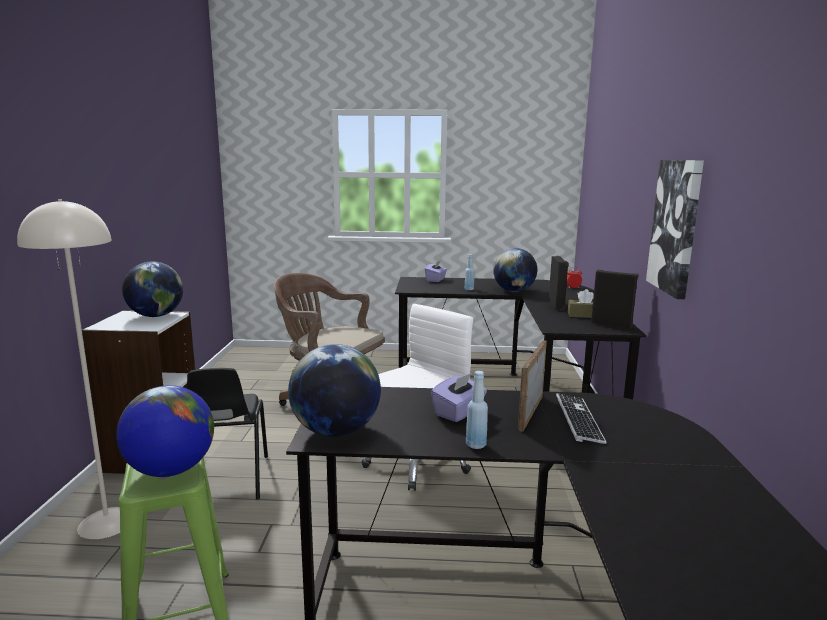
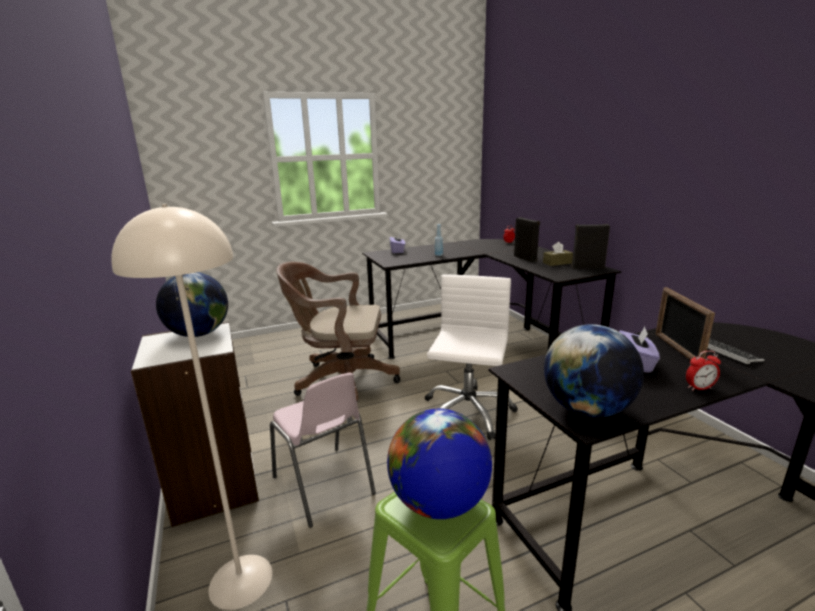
camera: 25 degrees left, 5 degrees up
(227, 480) = (323, 486): black chair -> pink chair
(476, 445) = (699, 388): blue bottle -> alarm clock
(513, 291) = (474, 251): globe -> none
(676, 226) = (657, 183): picture -> none

